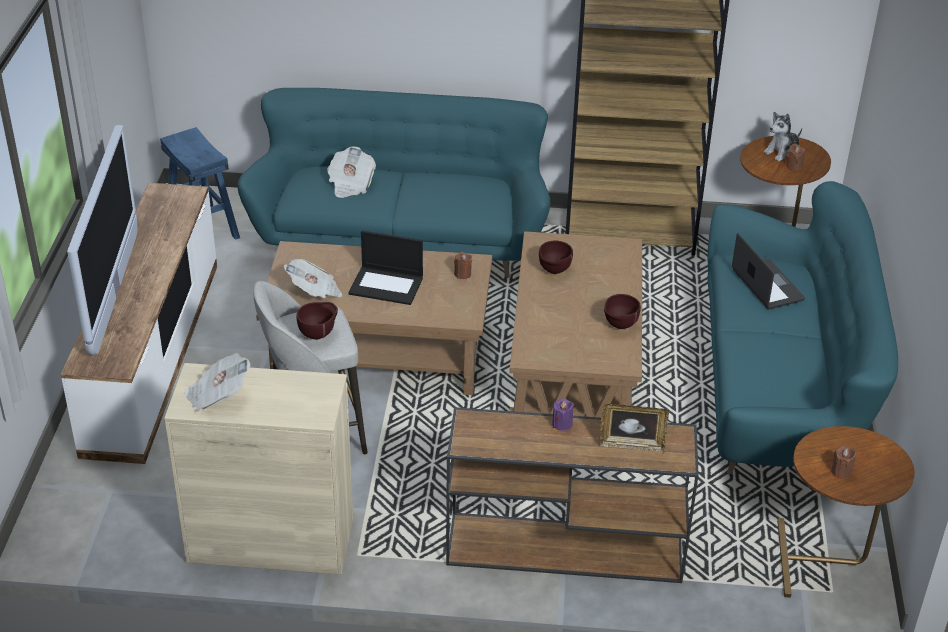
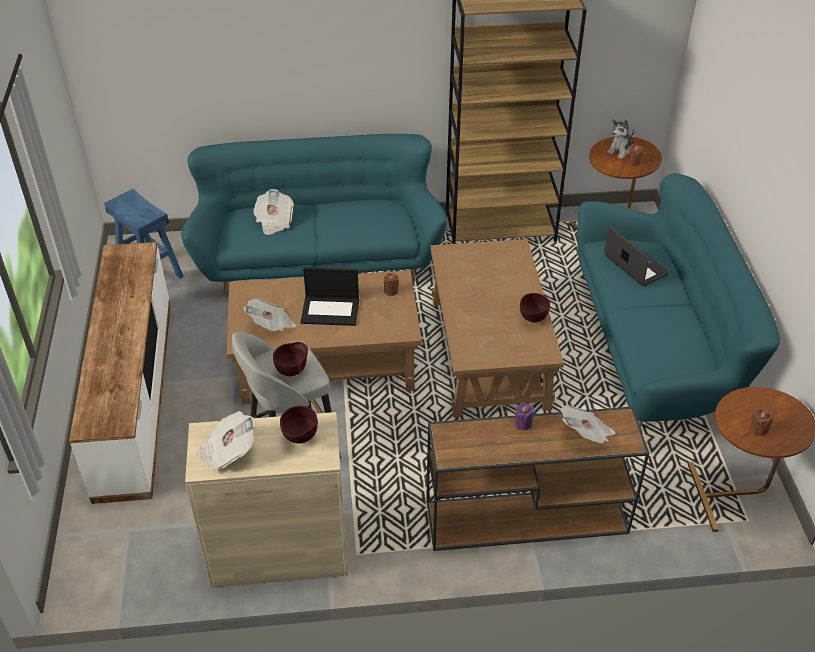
camera: 10 degrees left, 5 degrees up
(114, 292) = (99, 353): television -> none
(553, 271) = (465, 278): brown bowl -> brown bowl (299, 439)
(631, 445) = (586, 434): picture frame -> newspaper

